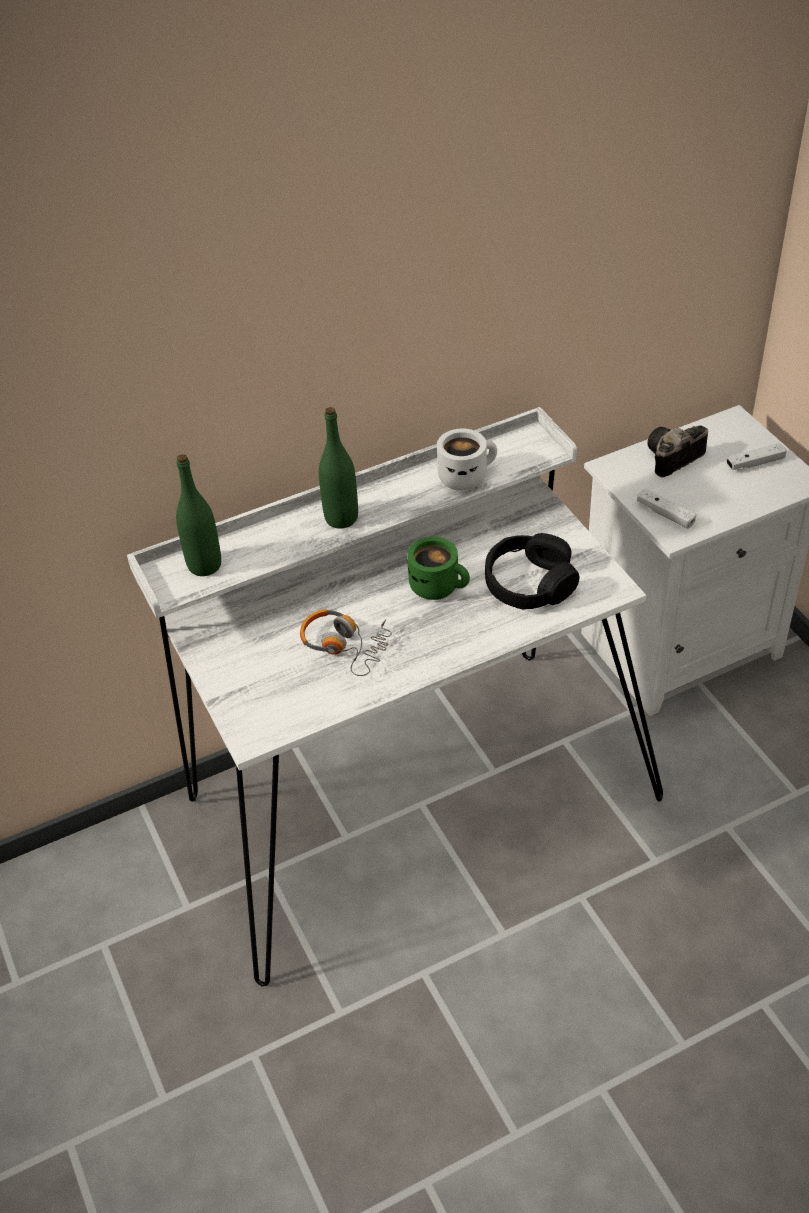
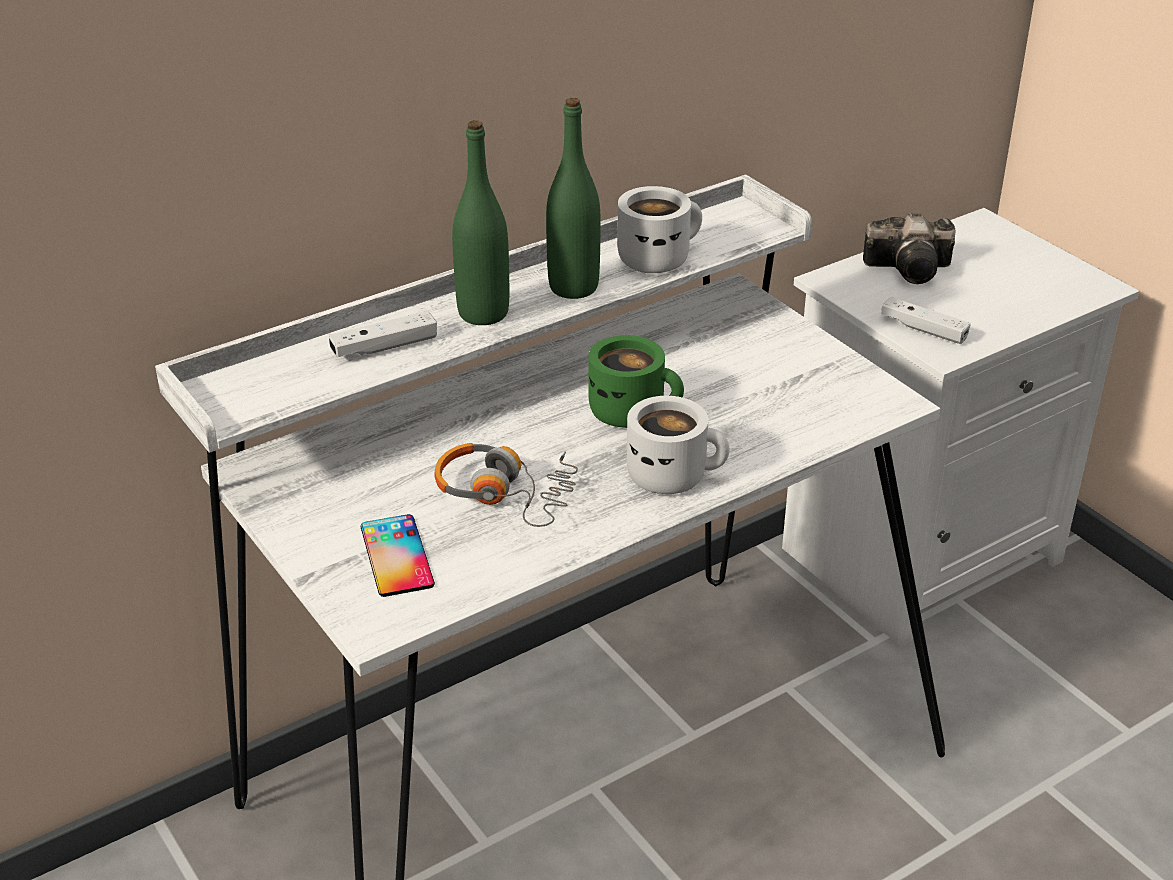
camera: 10 degrees left, 10 degrees down
(204, 565) = (280, 379): green bottle -> green bottle (573, 287)
(270, 688) = (396, 556): none -> phone
(455, 638) = (673, 475): none -> white mug
(530, 583) = (767, 402): black headphones -> none
(671, 460) = (912, 269): camera -> camera turned 135 degrees counterclockwise
(755, 463) = (1027, 268): white game controller -> white game controller (384, 347)

